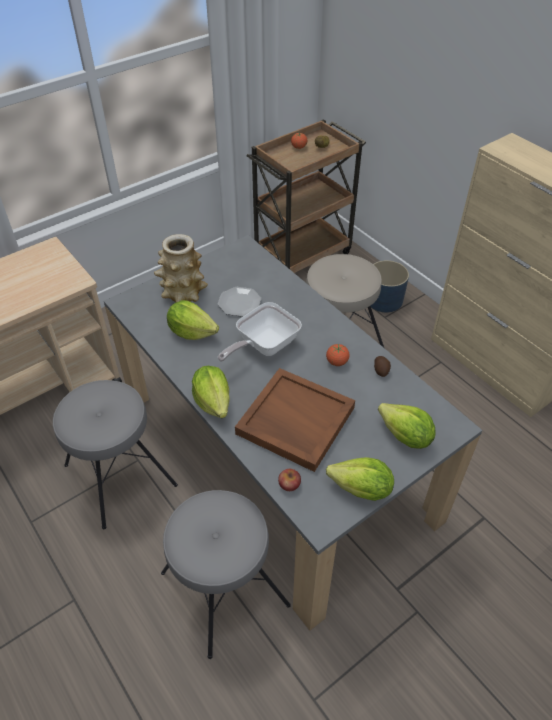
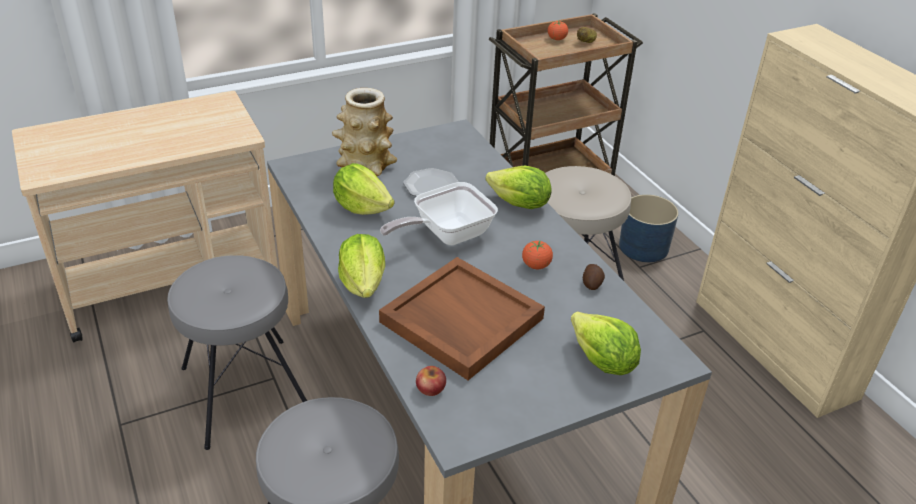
camera: 10 degrees right, 10 degrees down
(361, 490) = (524, 411): lettuce -> lettuce (519, 204)

